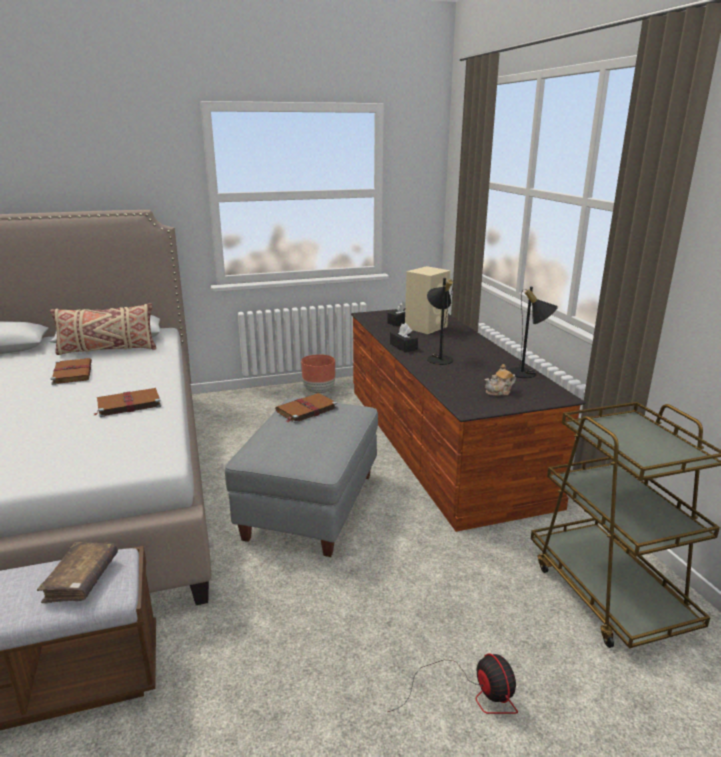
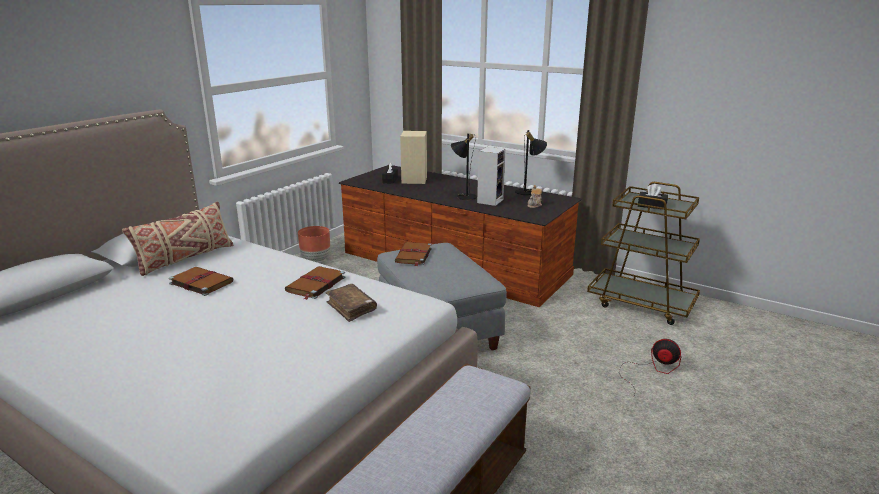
camera: 40 degrees left, 0 degrees up
(81, 579) = (479, 389): brown book -> brown book (351, 308)
(403, 346) = (427, 195): black tissue box -> black tissue box (652, 206)
(456, 371) = (490, 201): none -> speaker

